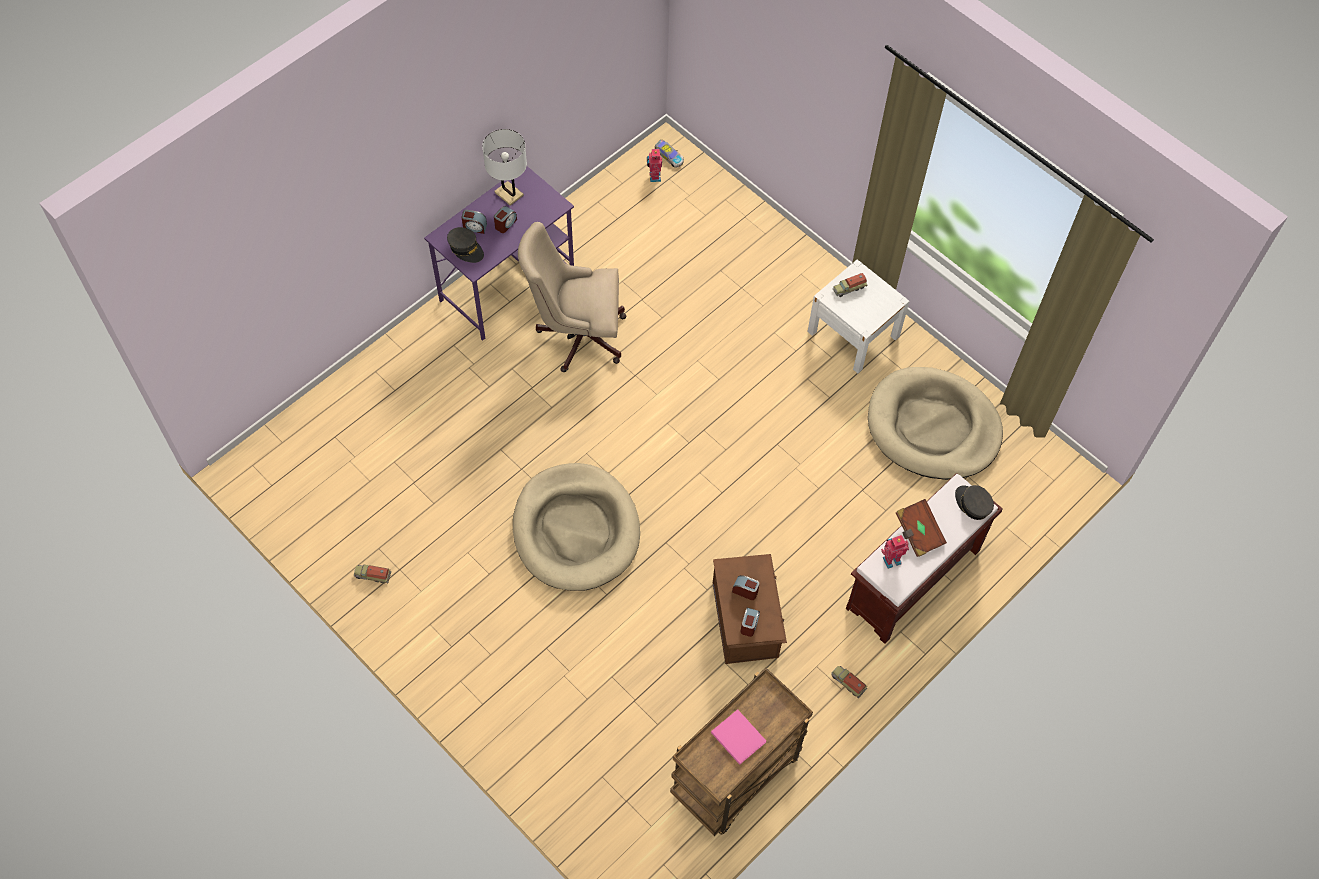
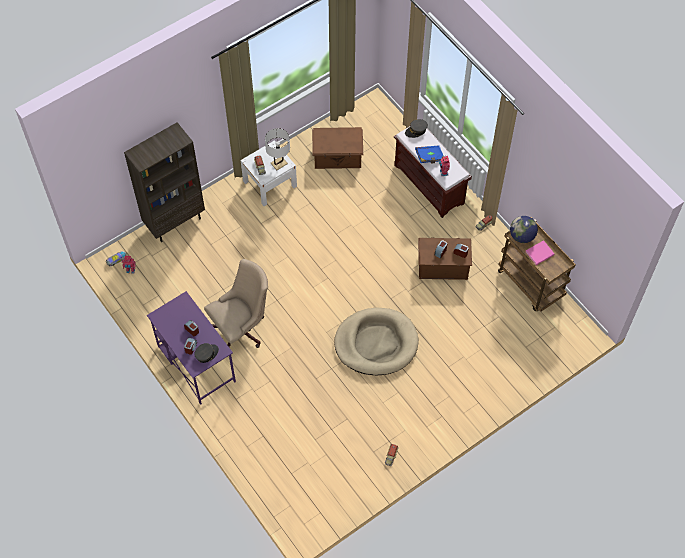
camera: 80 degrees left, 0 degrees up
(509, 194) = (169, 326): white table lamp -> white table lamp (279, 163)
(576, 334) = (241, 328): beige office chair -> beige office chair turned 135 degrees counterclockwise
(752, 217) = (175, 222): none -> brown bookcase
(770, 702) = (522, 236): none -> globe
(918, 533) = (429, 158): brown book -> blue book
(933, 427) = (338, 157): beige dog bed -> brown storage box

